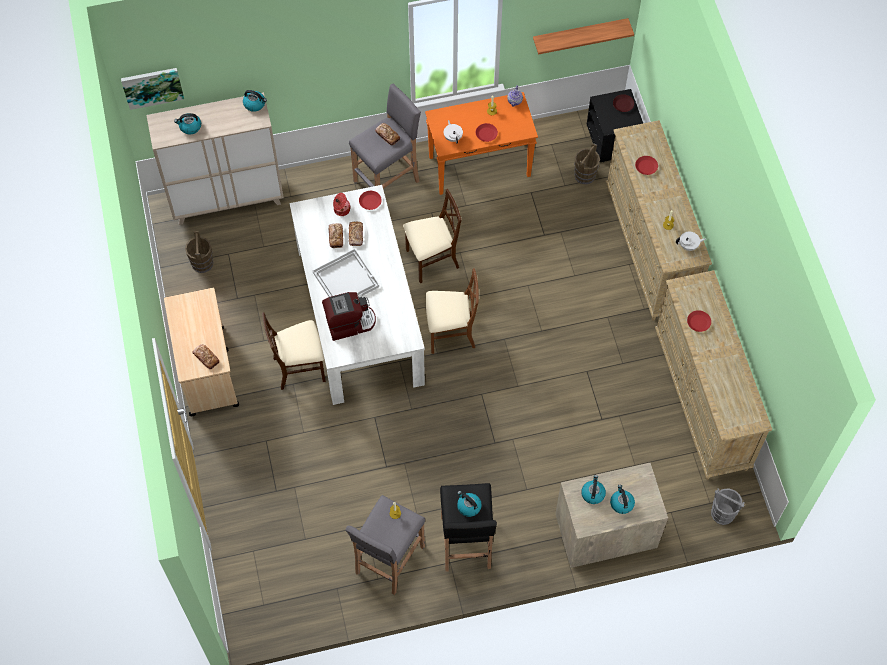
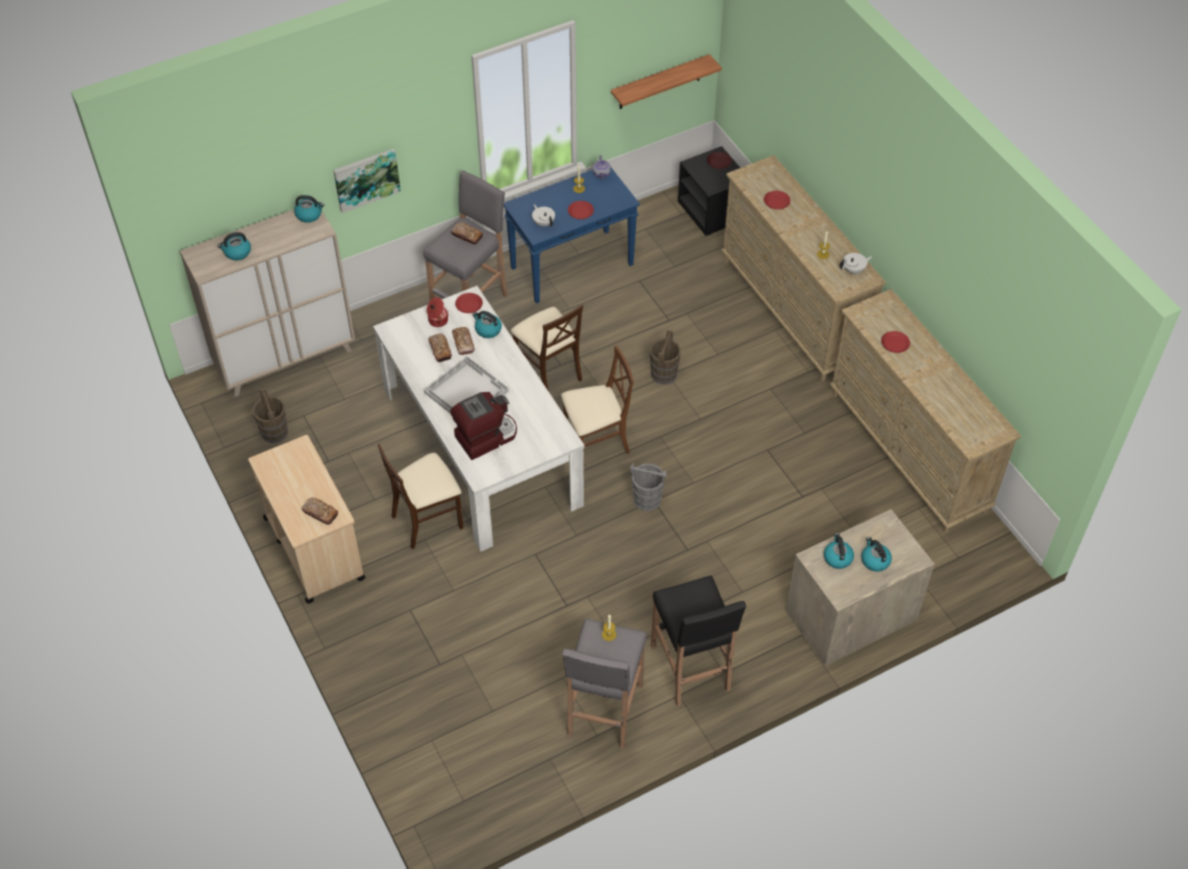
camera: 15 degrees left, 10 degrees down
(152, 87) = (184, 209): picture -> picture (366, 179)
(432, 260) = (549, 372): beige chair -> beige chair turned 90 degrees clockwise
(468, 506) = (695, 606): kettle -> kettle (487, 330)
(480, 166) = (572, 266): orange console table -> blue console table
(585, 175) = (693, 251): brown bucket -> brown bucket (664, 374)
(722, 513) = (977, 565): grey bucket -> grey bucket (646, 499)

